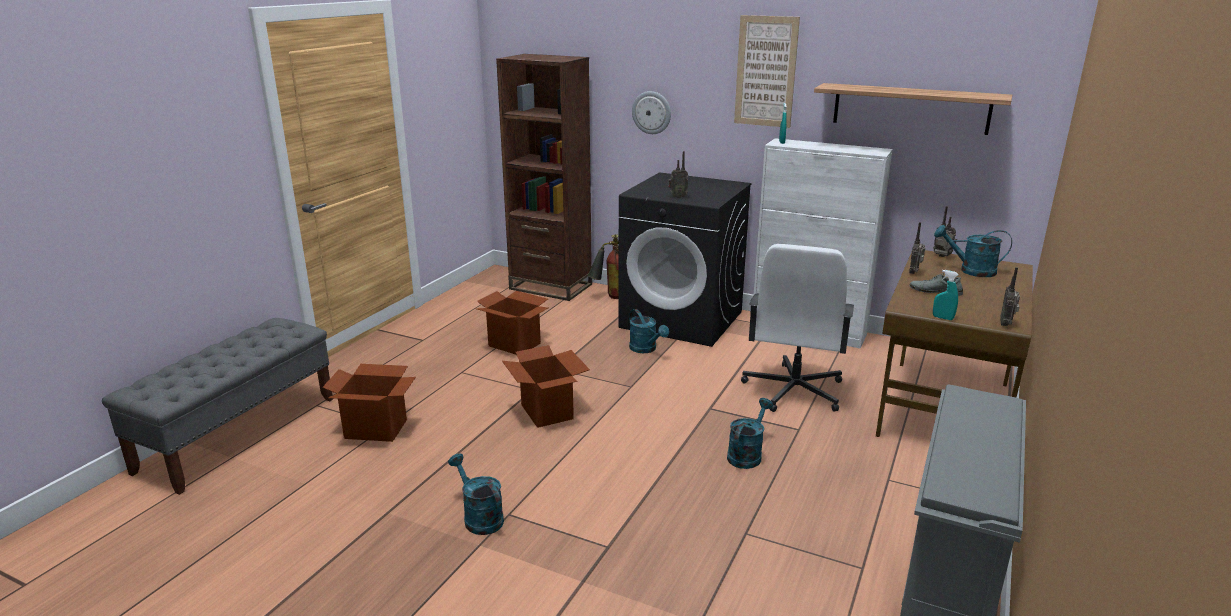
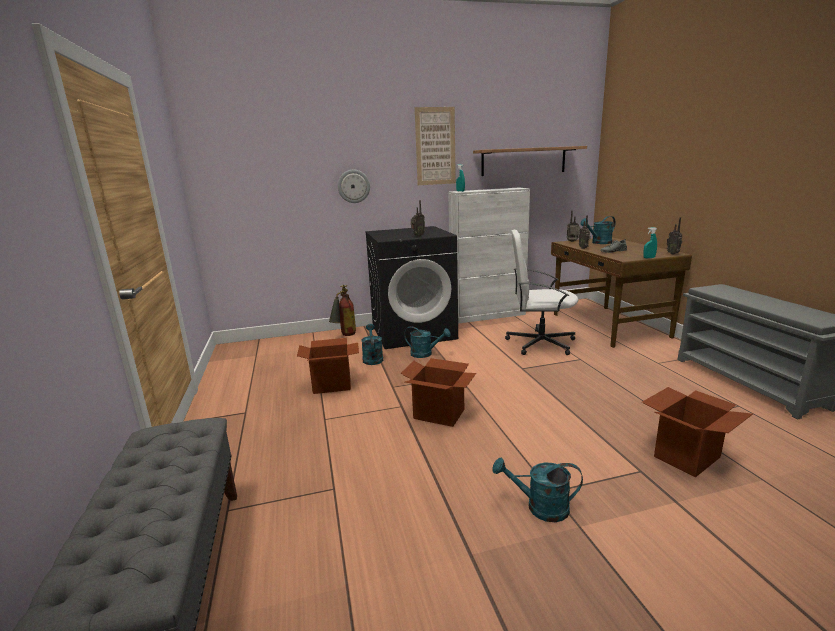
camera: 40 degrees left, 5 degrees down
(376, 429) = (330, 496): cardboard box -> cardboard box (687, 456)
(550, 287) = (290, 343): brown bookcase -> none
(747, 454) = (587, 381): turquoise watering can -> turquoise watering can (372, 358)
(793, 390) = (539, 343): white office chair -> white office chair turned 120 degrees clockwise

